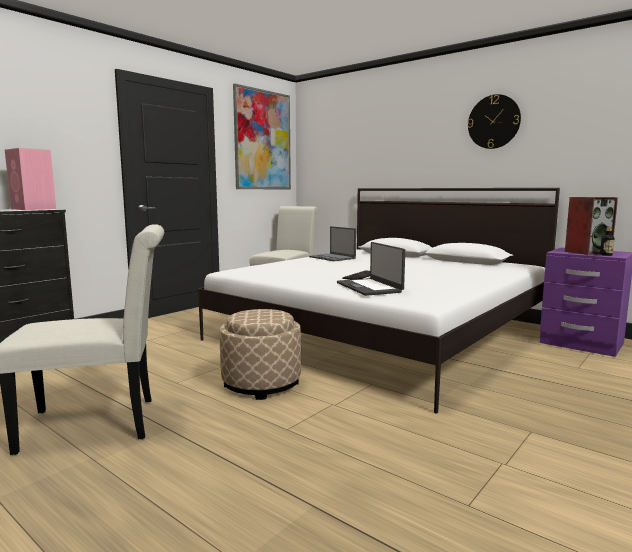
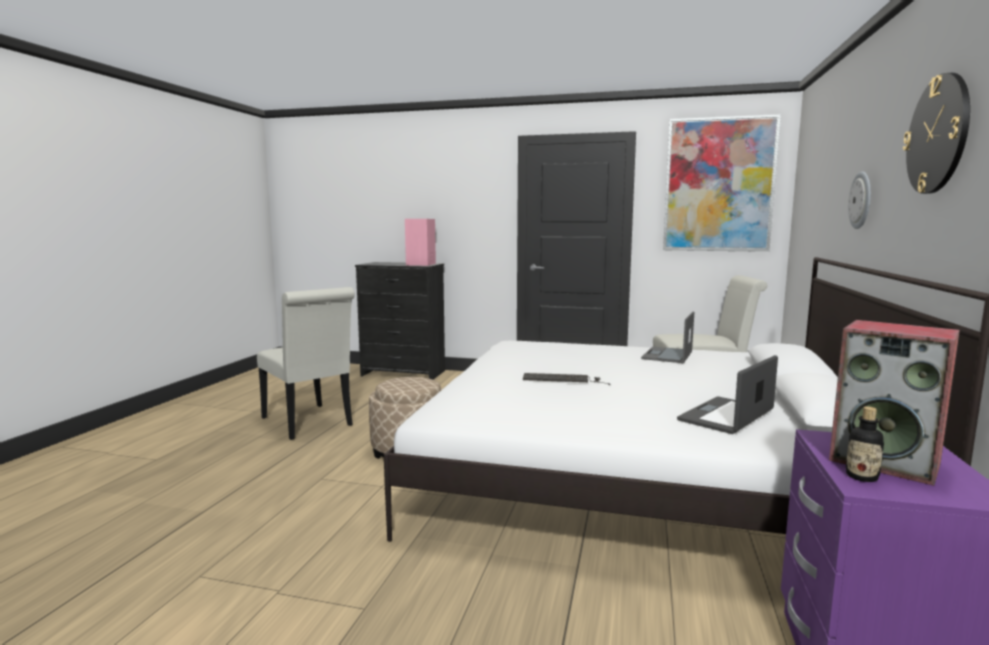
camera: 65 degrees right, 0 degrees up
(369, 287) = (487, 388): laptop -> laptop (727, 416)
(413, 153) = (861, 200): none -> wall clock

